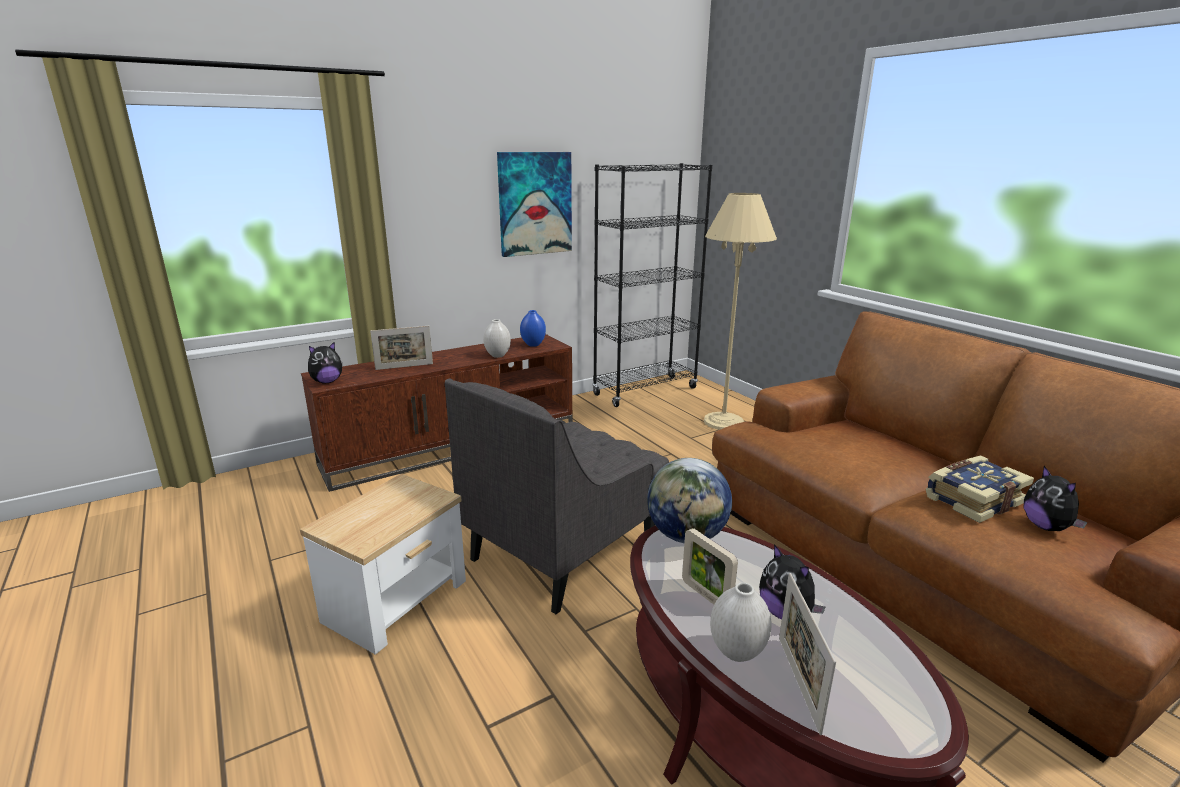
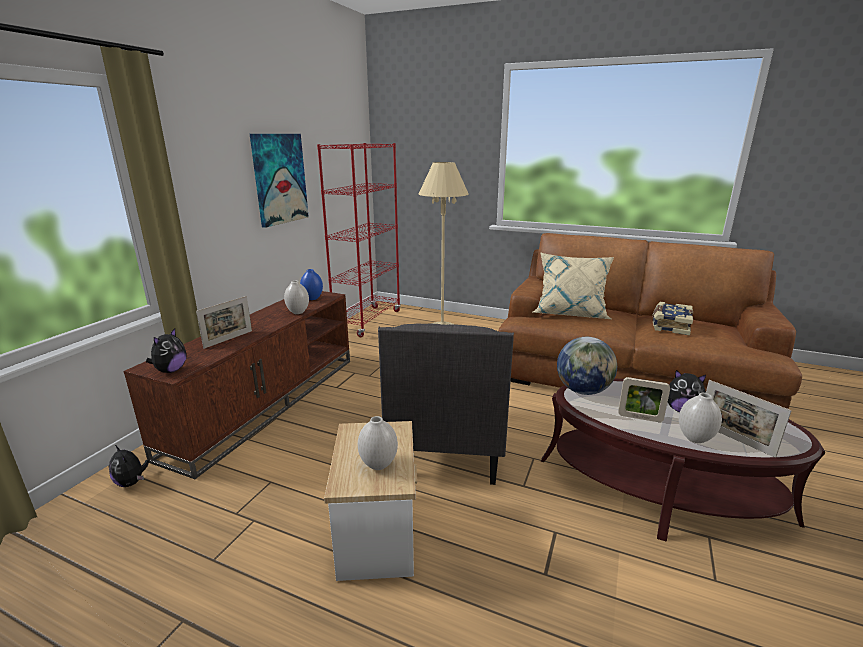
camera: 35 degrees left, 0 degrees up
(373, 521) = (378, 465): none -> white vase
(645, 391) = (368, 321): black bookcase -> red bookcase
(831, 437) = (570, 313): none -> beige pillow
(1046, 527) = (708, 329): plush toy -> plush toy (132, 482)

